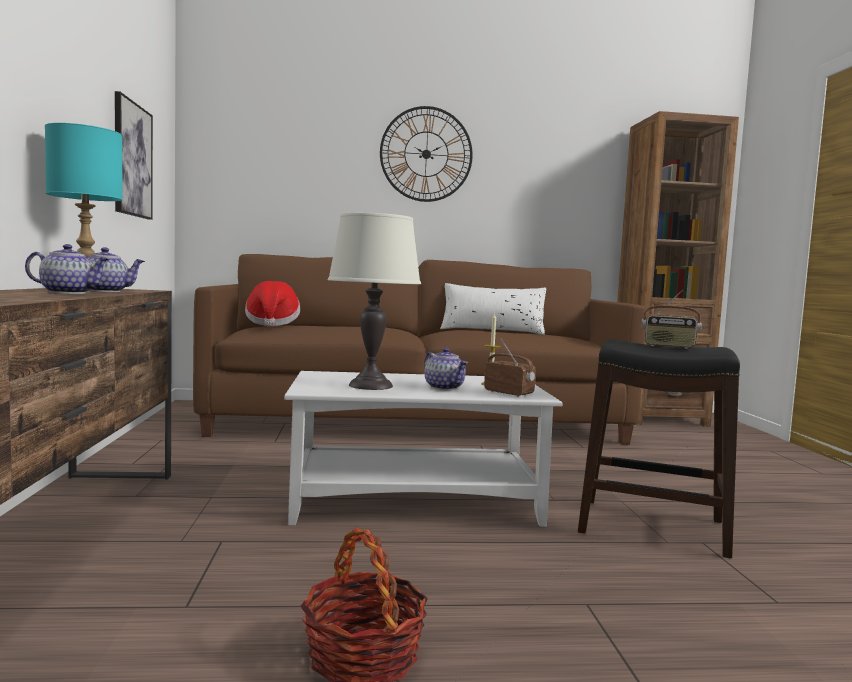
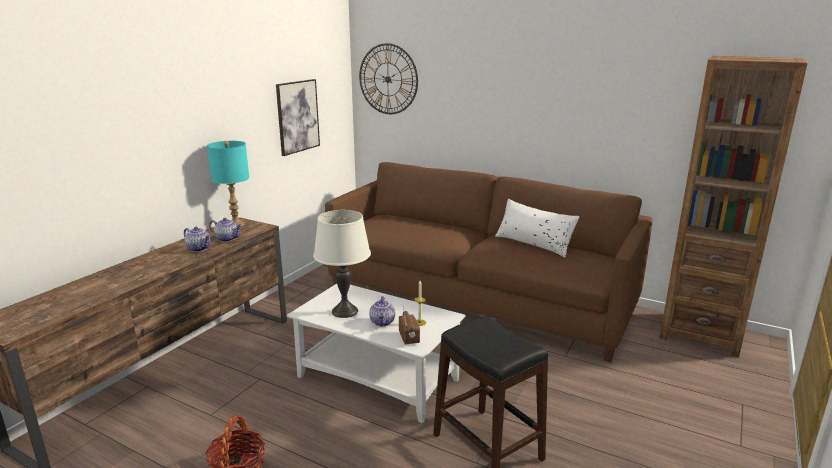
camera: 35 degrees right, 15 degrees up
(272, 324) = (385, 218): hat -> none
(426, 154) = (516, 84): wall clock -> wall clock (388, 79)
(669, 346) = (489, 341): radio -> none

